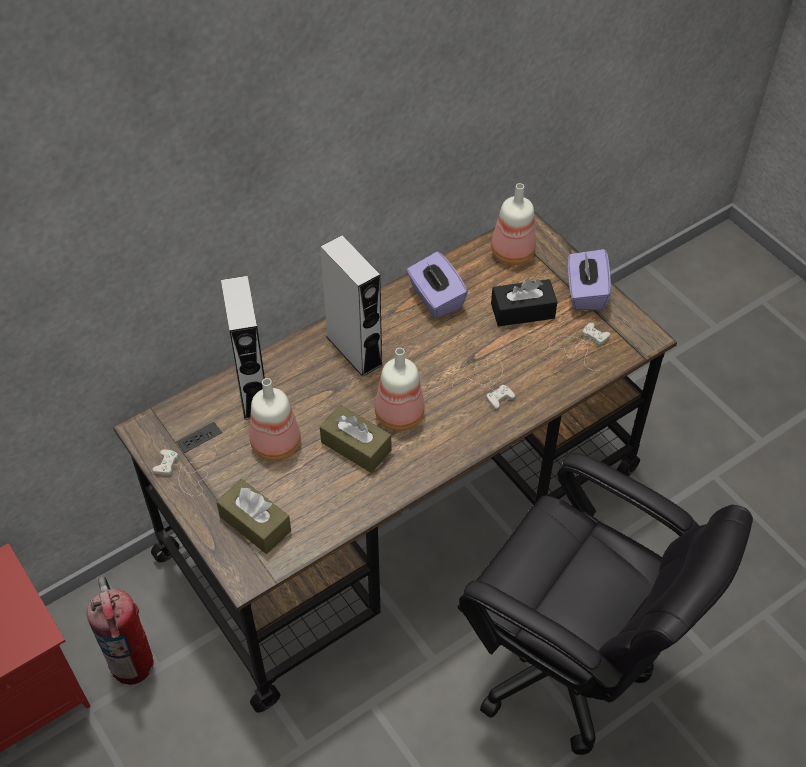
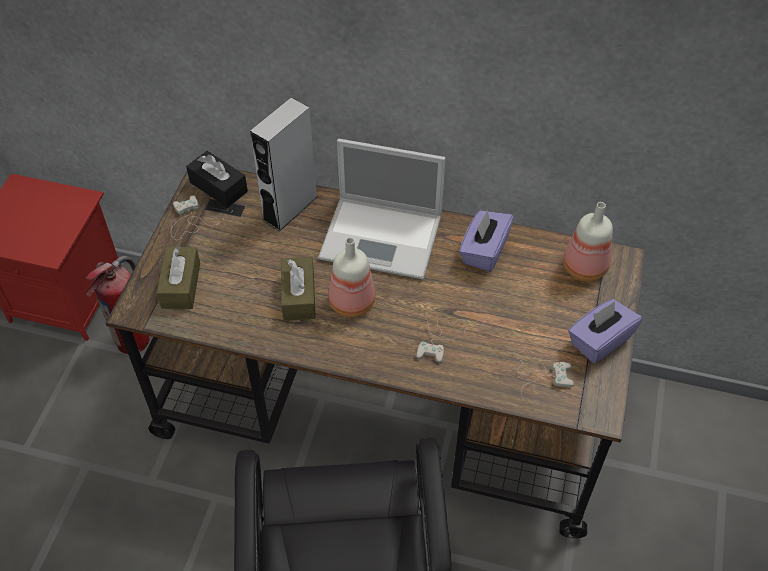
camera: 50 degrees right, 0 degrees up
(275, 442) = (258, 250): bottle -> none
(354, 350) = (383, 237): grey speaker -> laptop
(522, 311) = (533, 312): black tissue box -> black tissue box (218, 187)

